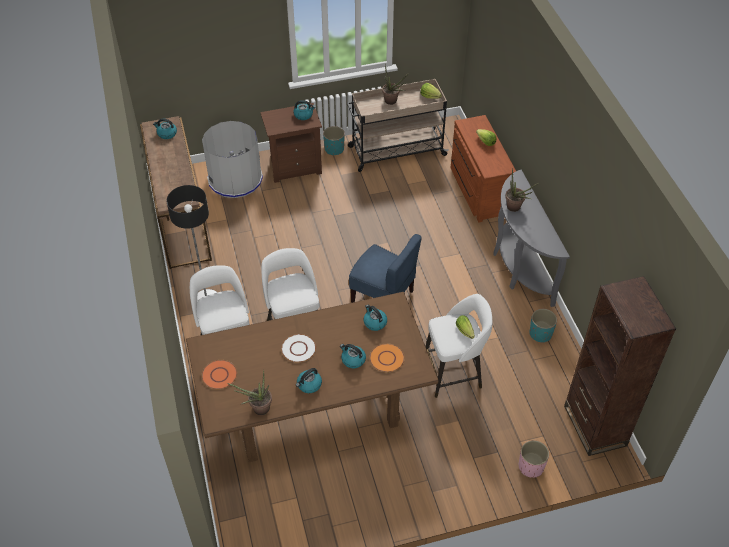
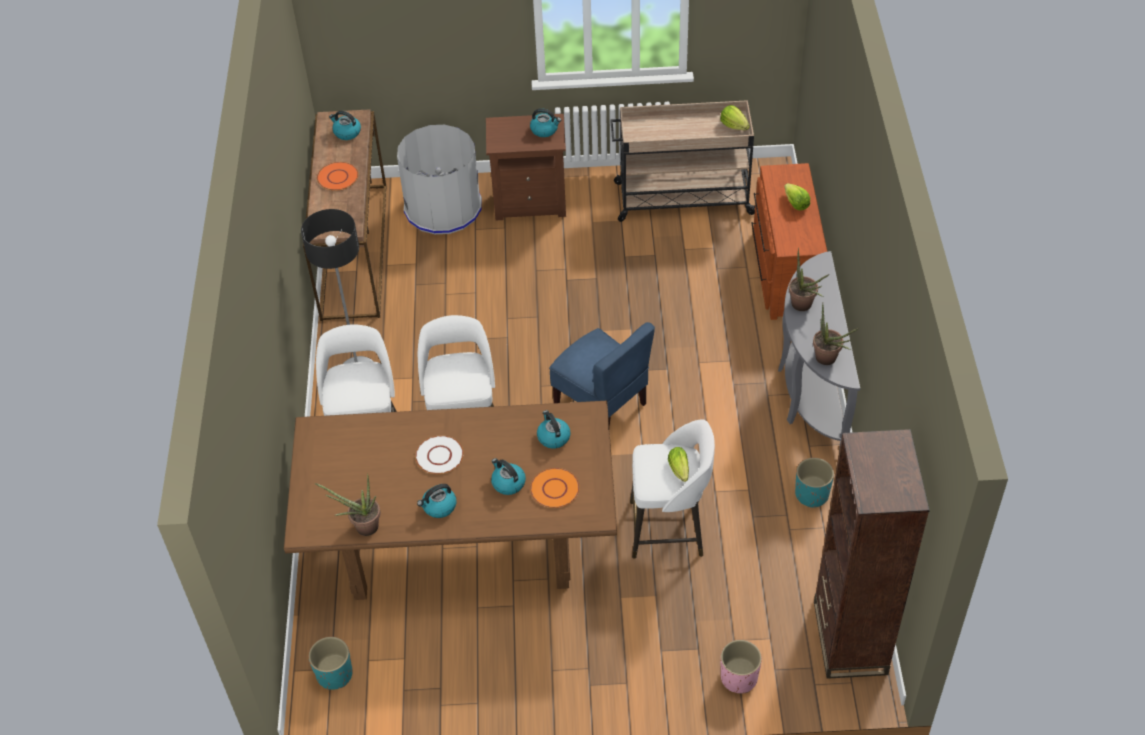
camera: 15 degrees right, 0 degrees up
(219, 375) = (325, 473): orange plate -> orange plate (338, 177)
(334, 149) = (593, 184): turquoise planter -> turquoise planter (334, 674)
(392, 102) = (677, 127): potted plant -> potted plant (829, 360)

